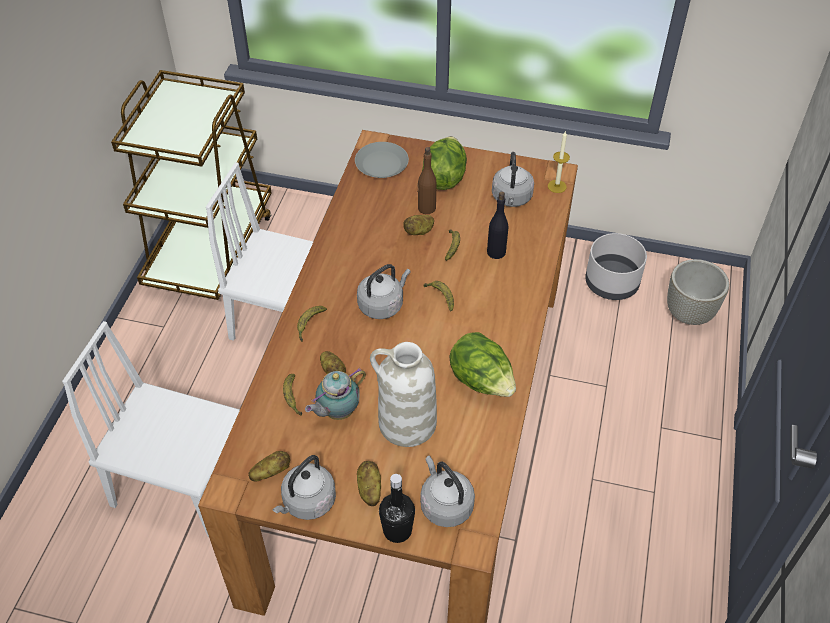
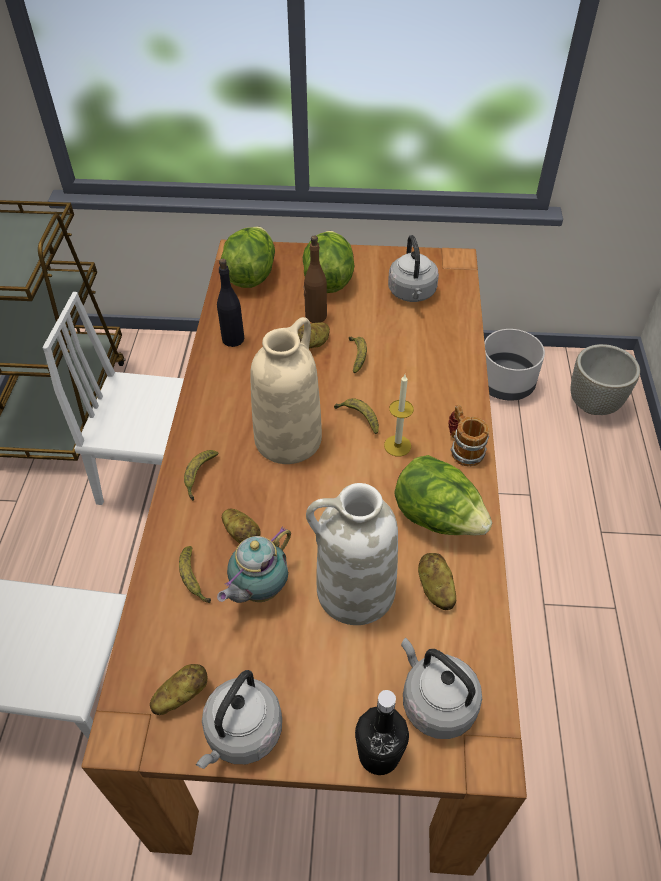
camera: 10 degrees left, 0 degrees up
(369, 489) = (325, 697): potato -> potato (435, 589)
(381, 165) = (251, 275): grey plate -> lettuce
(382, 304) = (288, 437): grey kettle -> beige vase
(496, 252) = (411, 356): black bottle -> black bottle (233, 339)
(516, 332) = (463, 448): none -> mug
(557, 186) = (460, 274): candle -> candle (397, 445)

